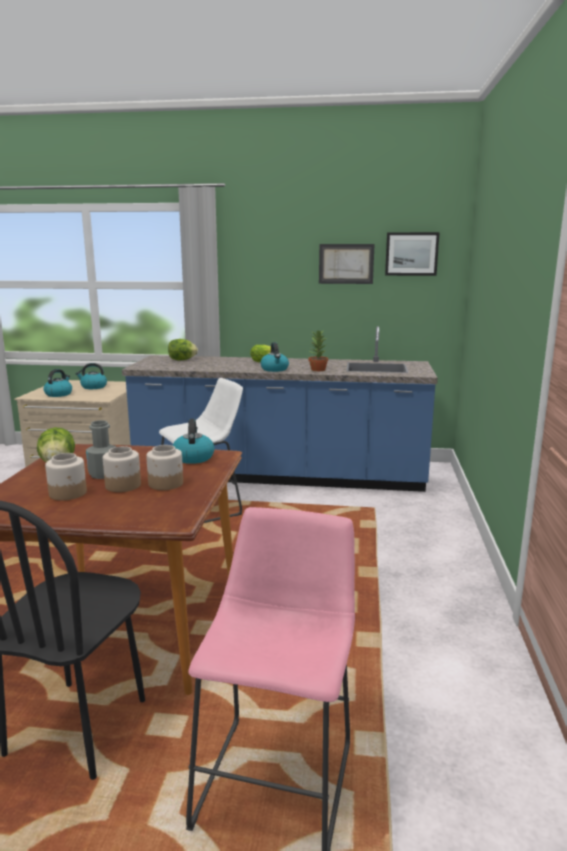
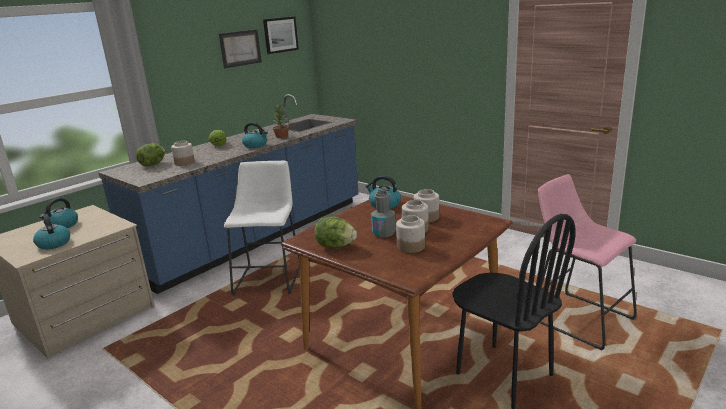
camera: 55 degrees left, 5 degrees up
(195, 365) = (185, 163): none -> jar

